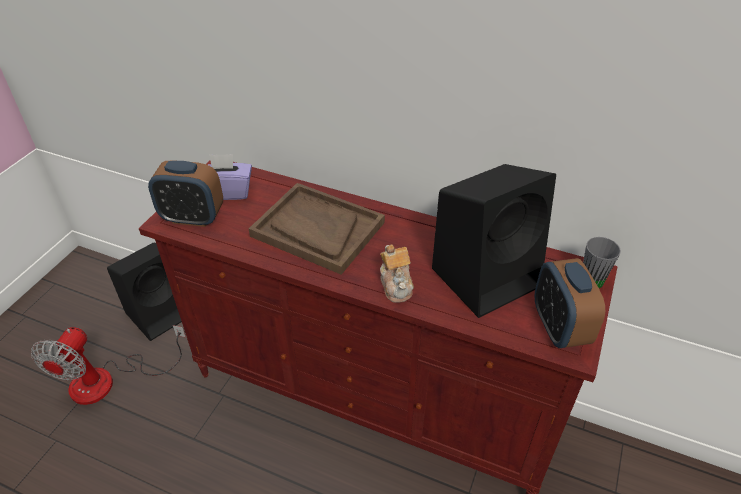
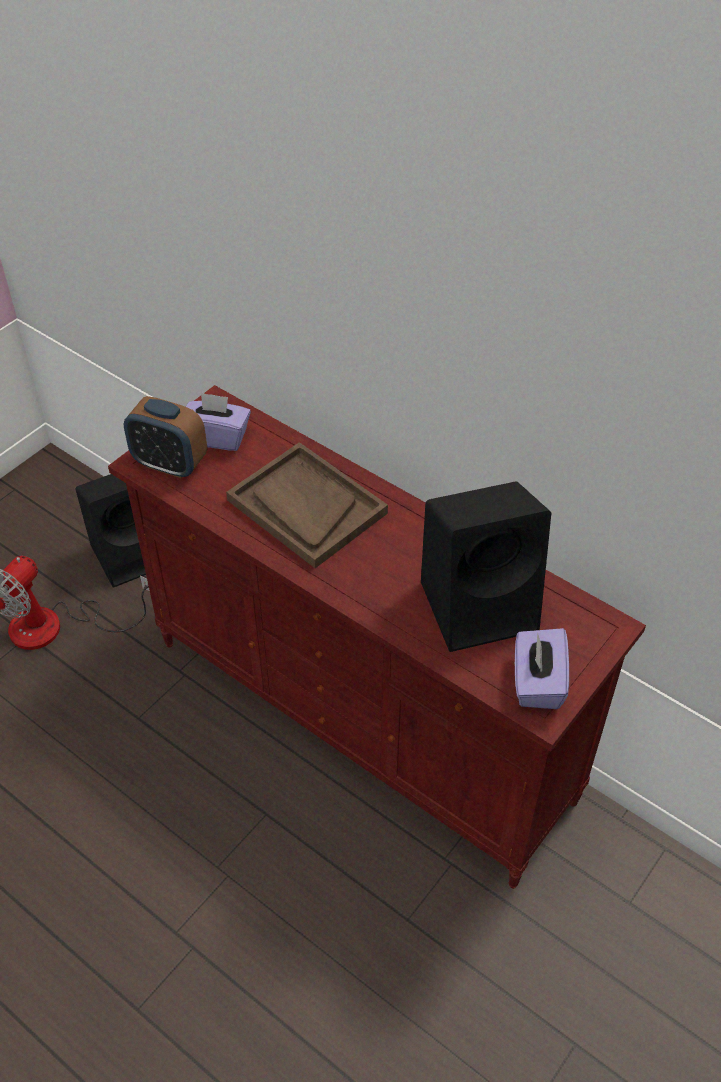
camera: 15 degrees right, 5 degrees up
(396, 284) = (373, 593): teapot -> none
(559, 327) = (537, 683): alarm clock -> purple tissue box
(594, 277) = (609, 632): grey mug -> none

